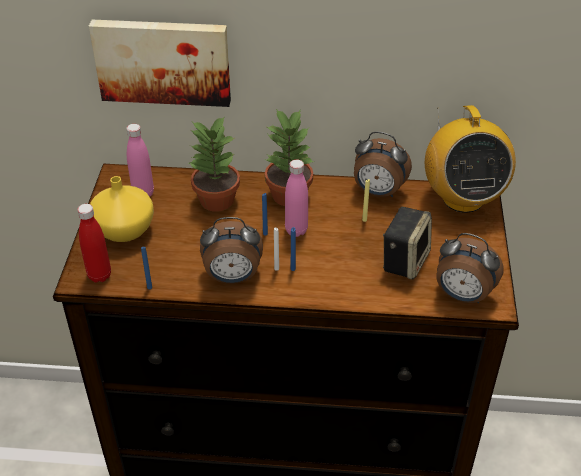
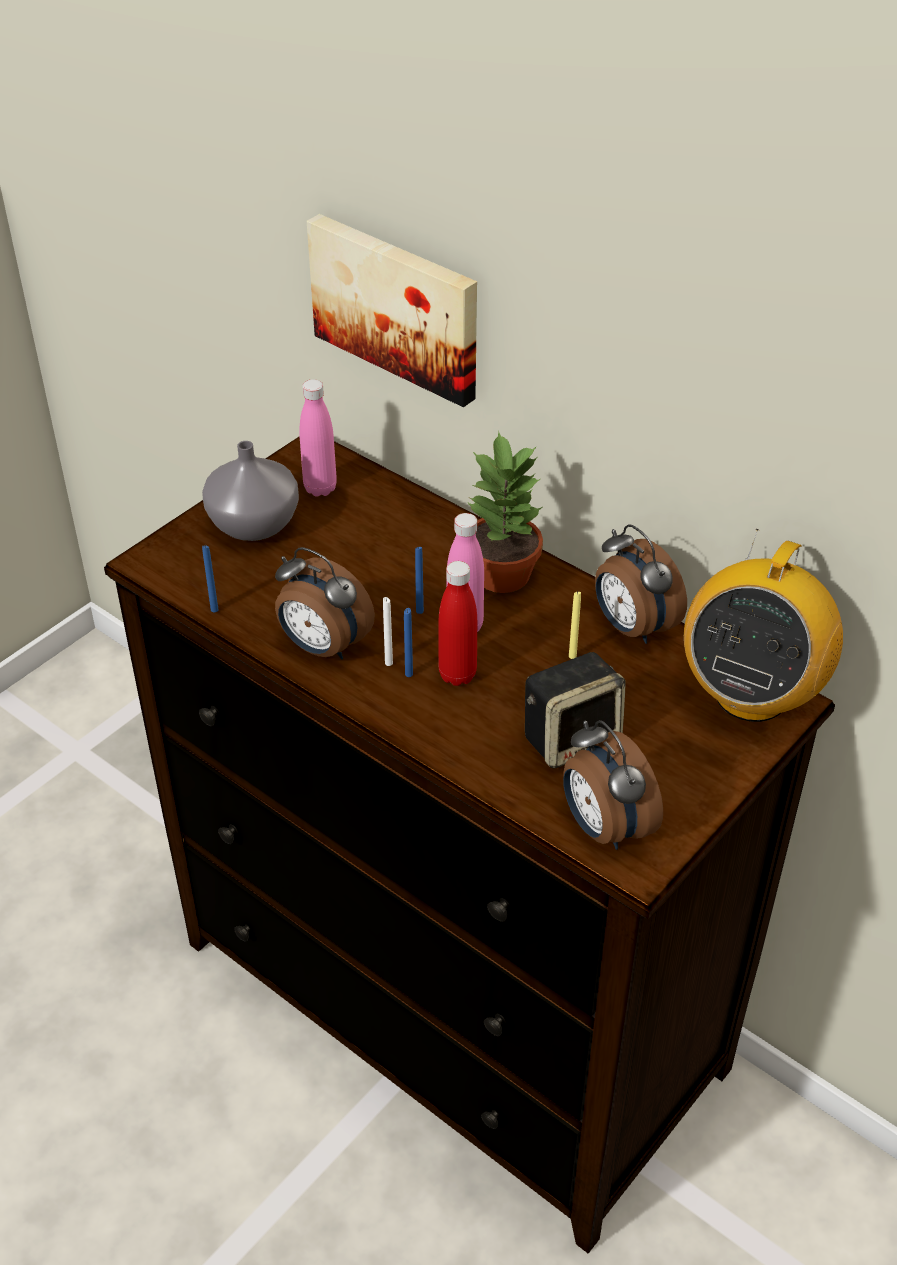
camera: 35 degrees right, 0 degrees up
(99, 275) = (173, 567): red bottle -> red bottle (457, 675)
(123, 229) = (253, 523): yellow vase -> grey vase
(215, 200) = (400, 538): potted plant -> none

